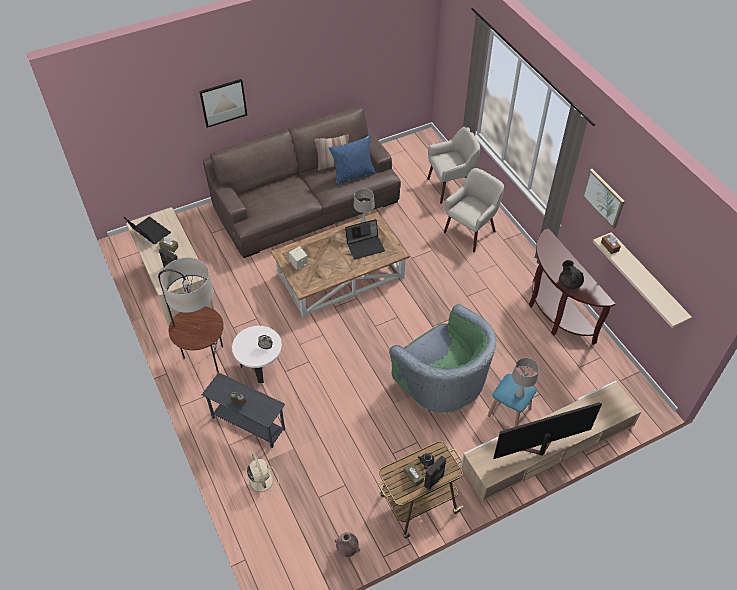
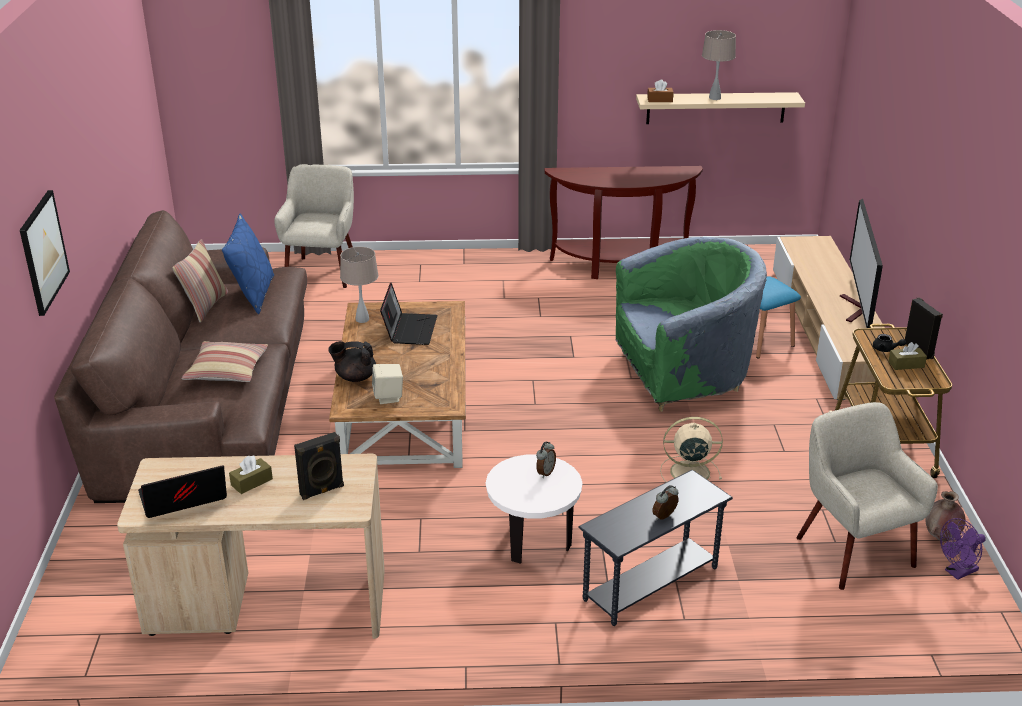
camera: 65 degrees left, 20 degrees down
(204, 358) = (466, 605): floor lamp -> none
(261, 480) = (776, 597): beige fan -> beige fan (688, 472)
(280, 199) = (227, 370): none -> pillow
(318, 563) = (958, 572): none -> purple fan
(470, 232) = (425, 281): beige armchair -> beige armchair (853, 551)
(520, 394) = (777, 284): beige table lamp -> beige table lamp (715, 98)
(569, 283) = (649, 179): black teapot -> black teapot (355, 377)
(603, 198) = (607, 57): picture -> none

